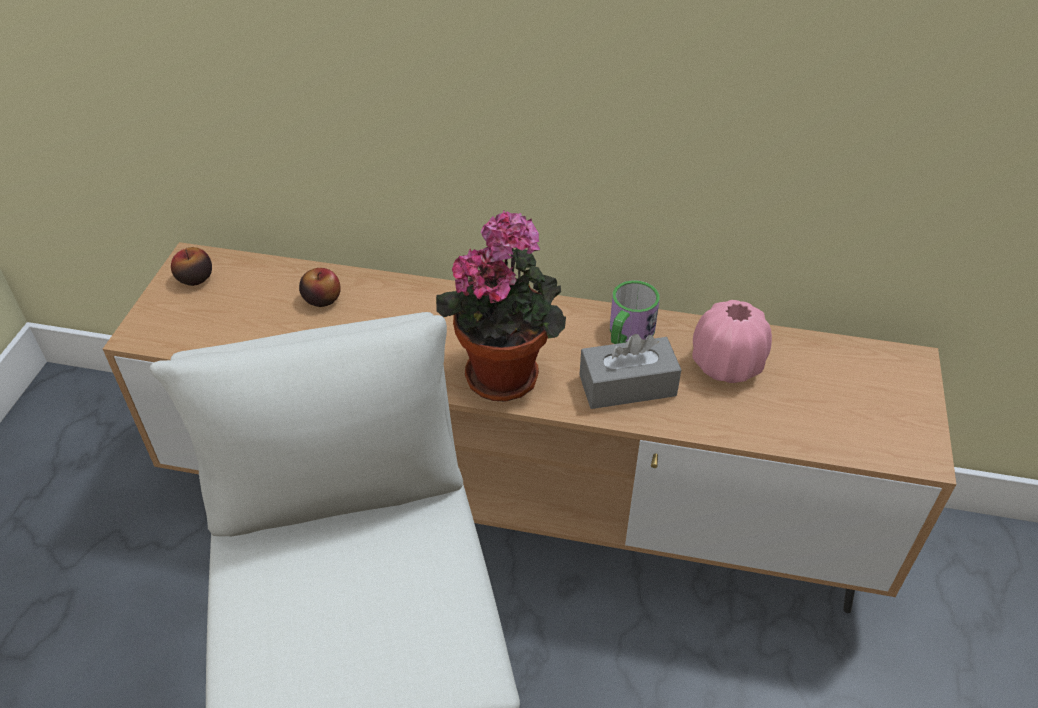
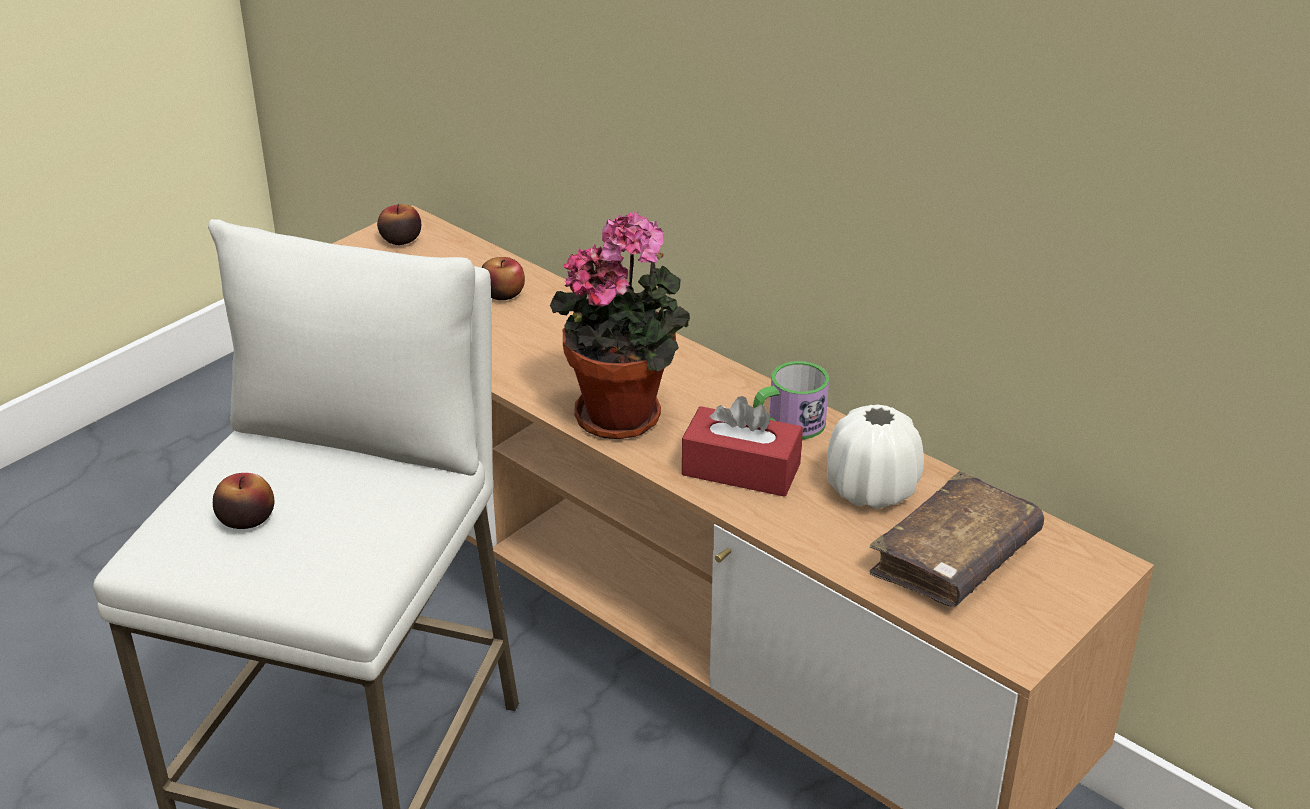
camera: 30 degrees right, 10 degrees down
(316, 631) = (246, 518): none -> apple
(627, 385) = (741, 469): grey tissue box -> red tissue box
(727, 364) = (872, 490): pink vase -> white vase
(824, 398) = (954, 558): none -> brown book

